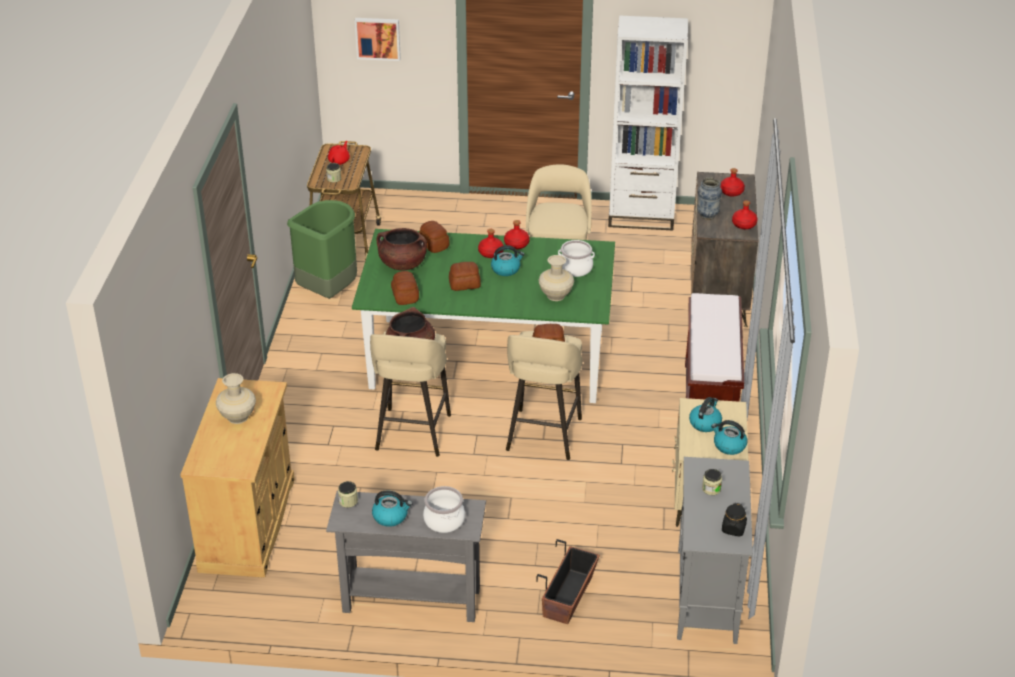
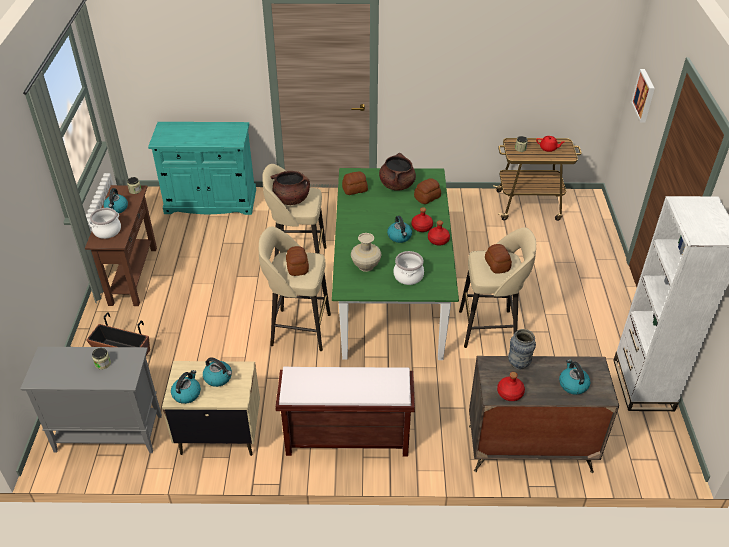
camera: 85 degrees right, 5 degrees up
(237, 417) = (208, 133): beige vase -> none
(248, 524) = (210, 202): beige cabinet -> turquoise cabinet
(329, 291) = (460, 205): green trash can -> none
(411, 600) = (133, 275): grey console table -> brown console table
(464, 284) = (374, 216): bread -> bread (497, 264)
(732, 192) = (572, 384): red bottle -> kettle
(733, 529) = (52, 377): black jar -> none

